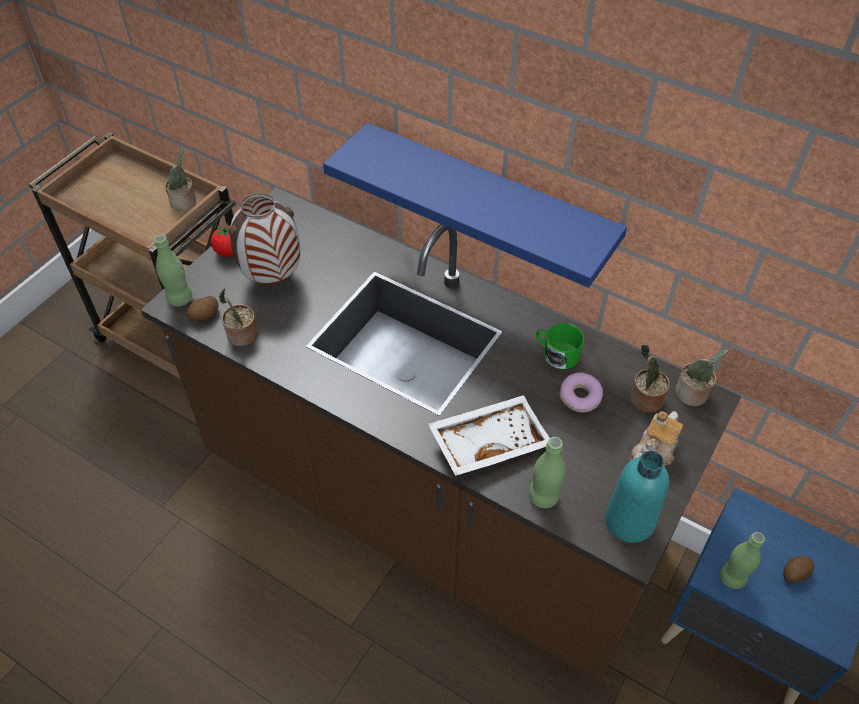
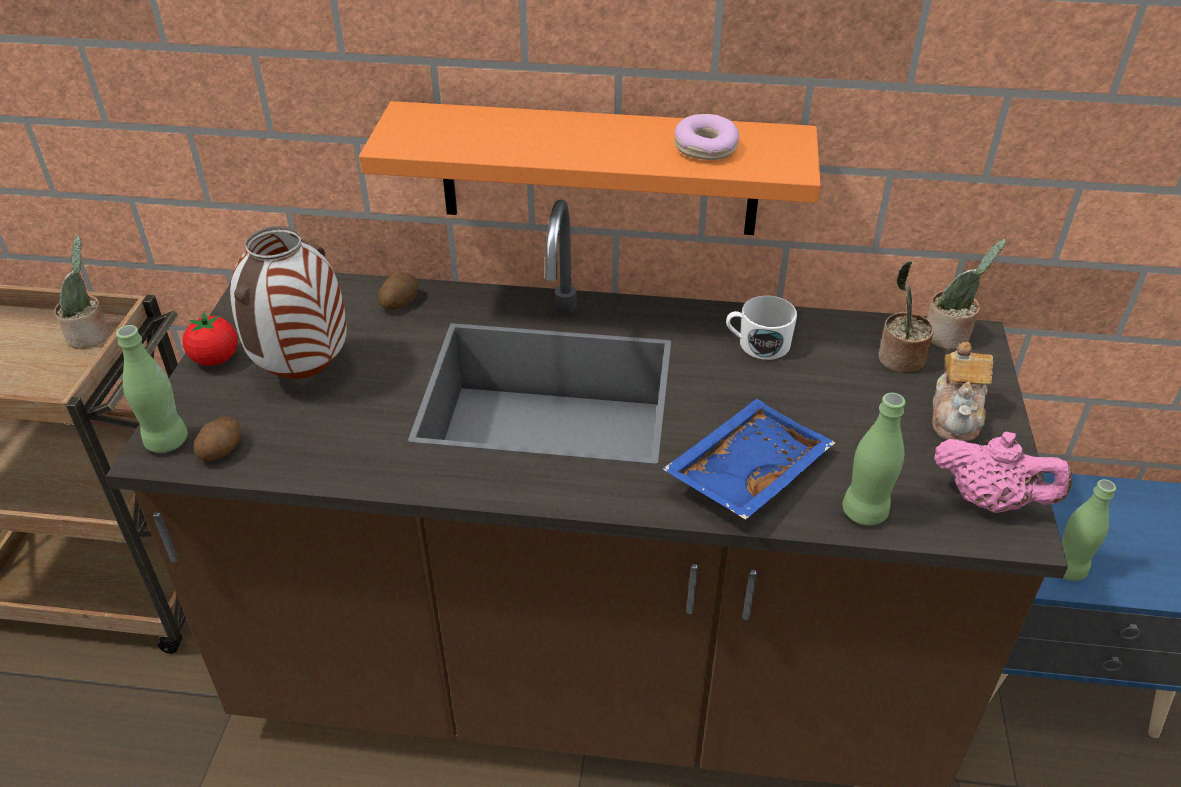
camera: 25 degrees left, 10 degrees down
(242, 336) = (299, 459): potted plant -> none
(487, 204) = (599, 169): blue shelf -> orange shelf
(488, 441) = (745, 471): white tray -> blue tray
(556, 354) = (757, 344): green mug -> white mug
(580, 397) = (821, 382): donut -> donut (705, 148)
(629, 521) = (989, 500): turquoise bottle -> pink teapot
(794, 573) = (1127, 536): potato -> potato (399, 302)

